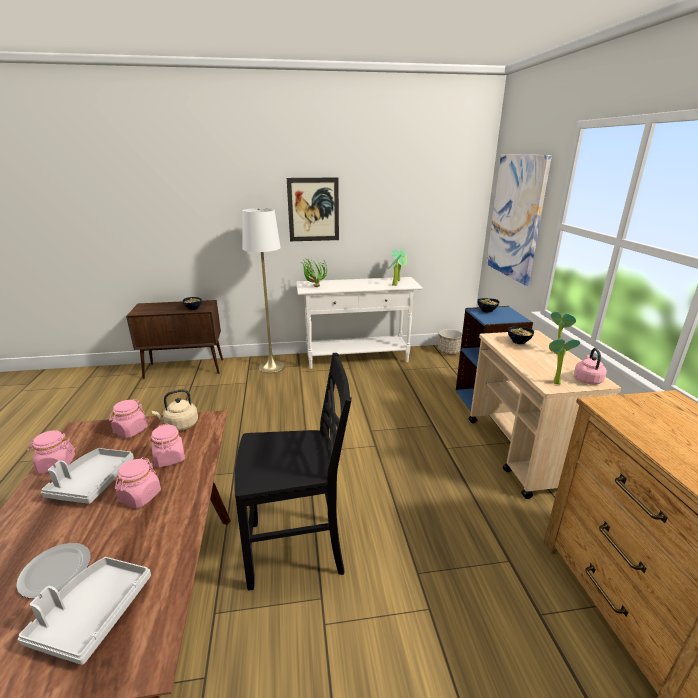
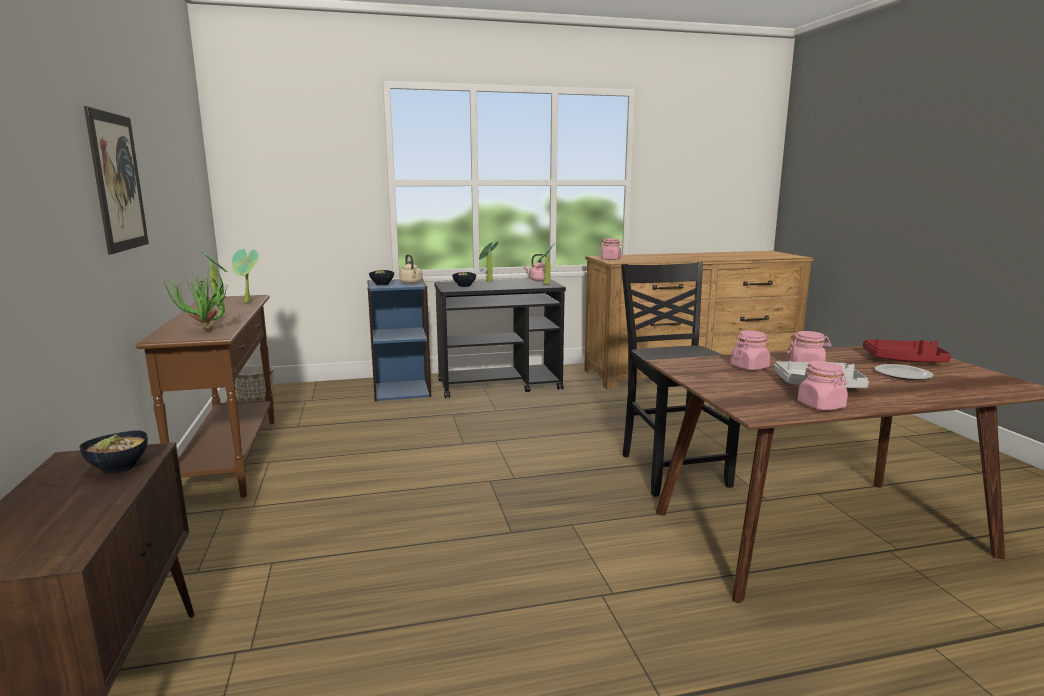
camera: 95 degrees left, 10 degrees down
(92, 614) = (904, 360): grey tray -> red tray
(131, 430) = (726, 388): pink jar -> pink jar (611, 259)
(180, 425) = (694, 372): beige kettle -> beige kettle (411, 283)
(271, 367) = (208, 541): white floor lamp -> none
(357, 358) = (231, 457): white console table -> brown console table
(516, 217) = (298, 186): picture -> none
(522, 453) = (500, 385): beige cart -> black cart

